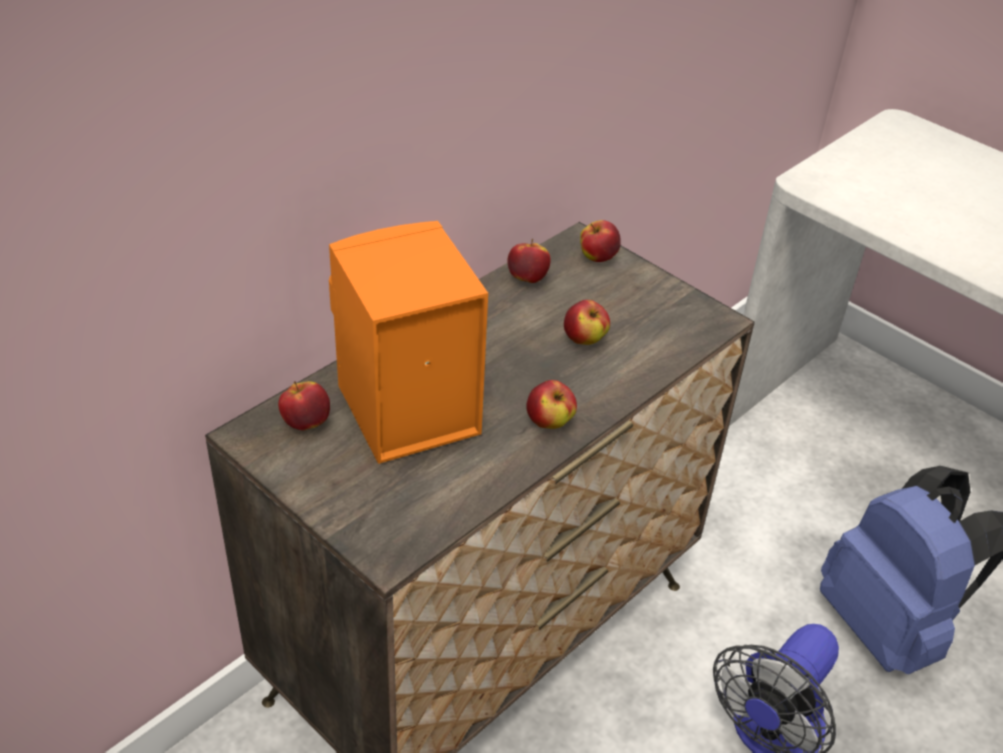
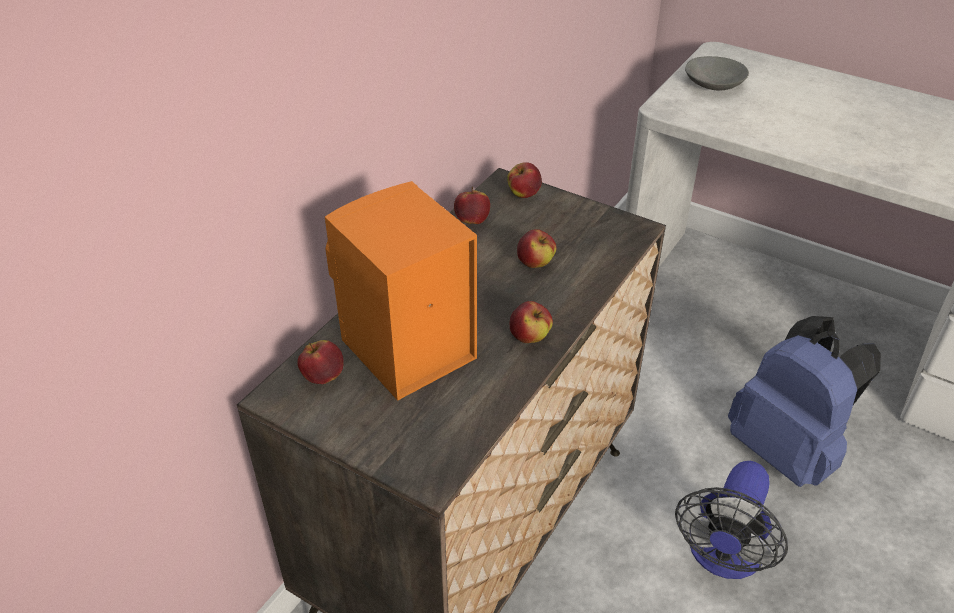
camera: 10 degrees left, 0 degrees up
(879, 161) = (713, 84): none -> grey bowl

